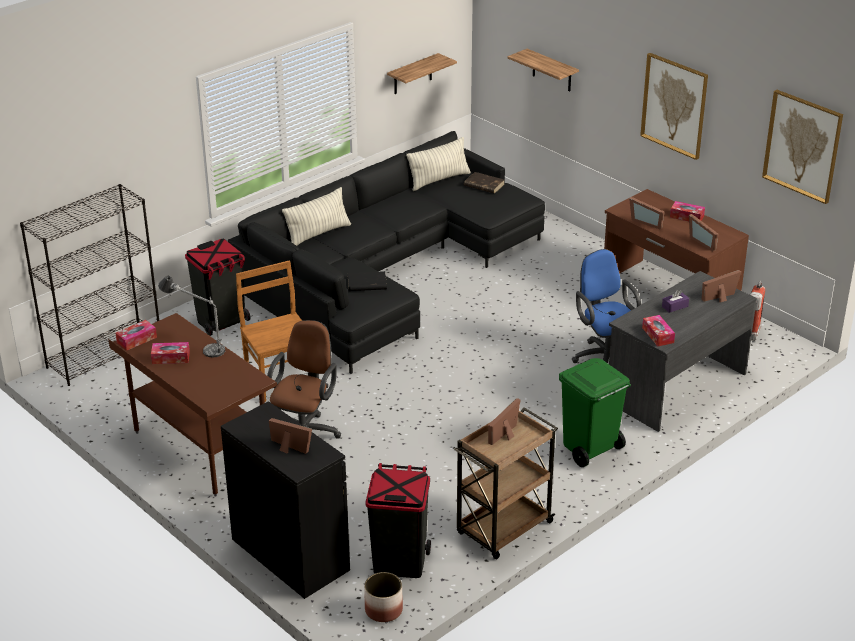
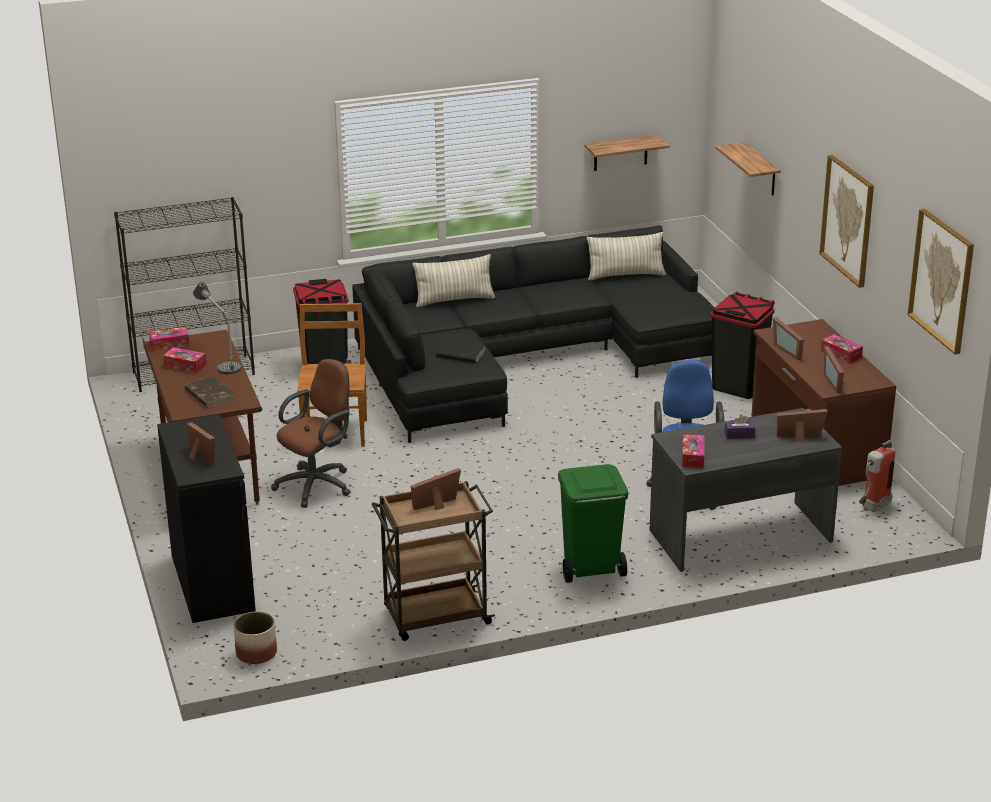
camera: 25 degrees right, 5 degrees down
(399, 561) = (308, 617): black trash can -> black trash can (738, 386)
(483, 185) = (667, 288): brown book -> brown book (209, 395)

